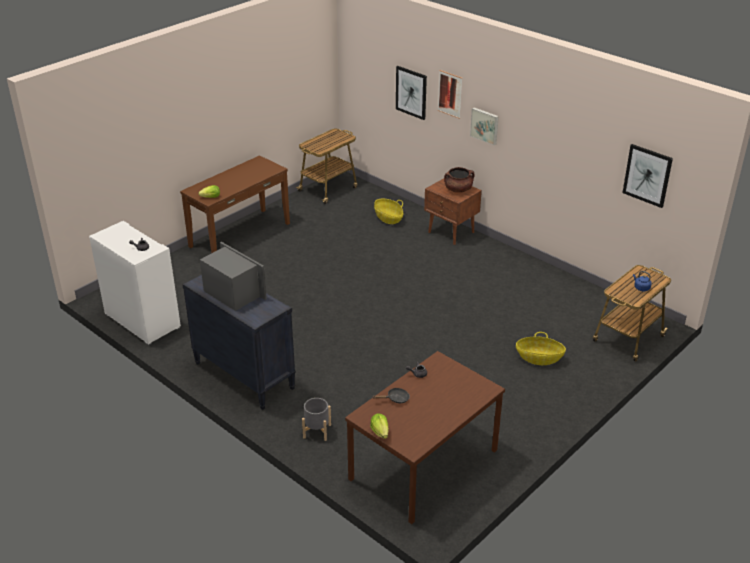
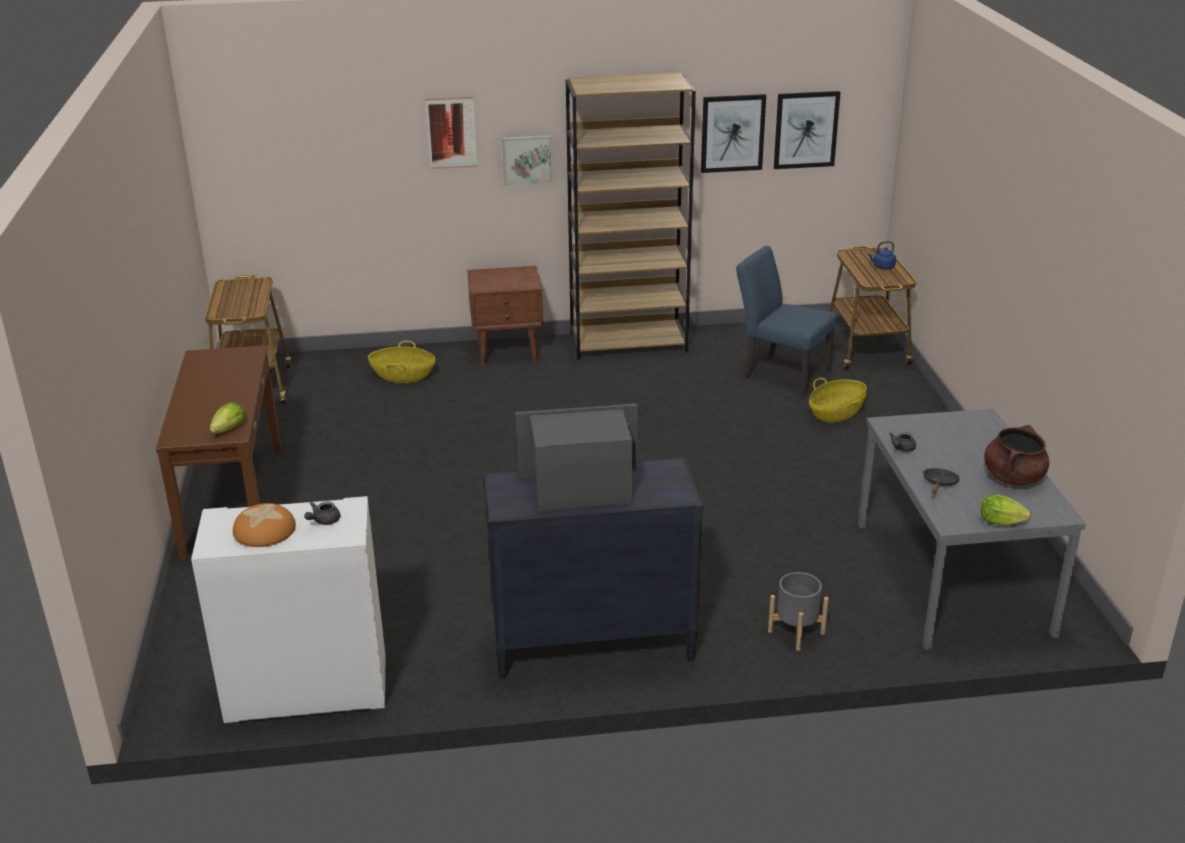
camera: 50 degrees left, 5 degrees down
(121, 240) = (264, 531): none -> bread
(411, 92) = (369, 158): picture -> picture (732, 133)
(424, 465) = (953, 578): brown dining table -> grey dining table
(458, 189) = (510, 276): brown cooking pot -> brown cooking pot (1013, 477)
(514, 260) = (629, 343): none -> brown bookcase
(555, 321) = (781, 373): none -> blue chair

